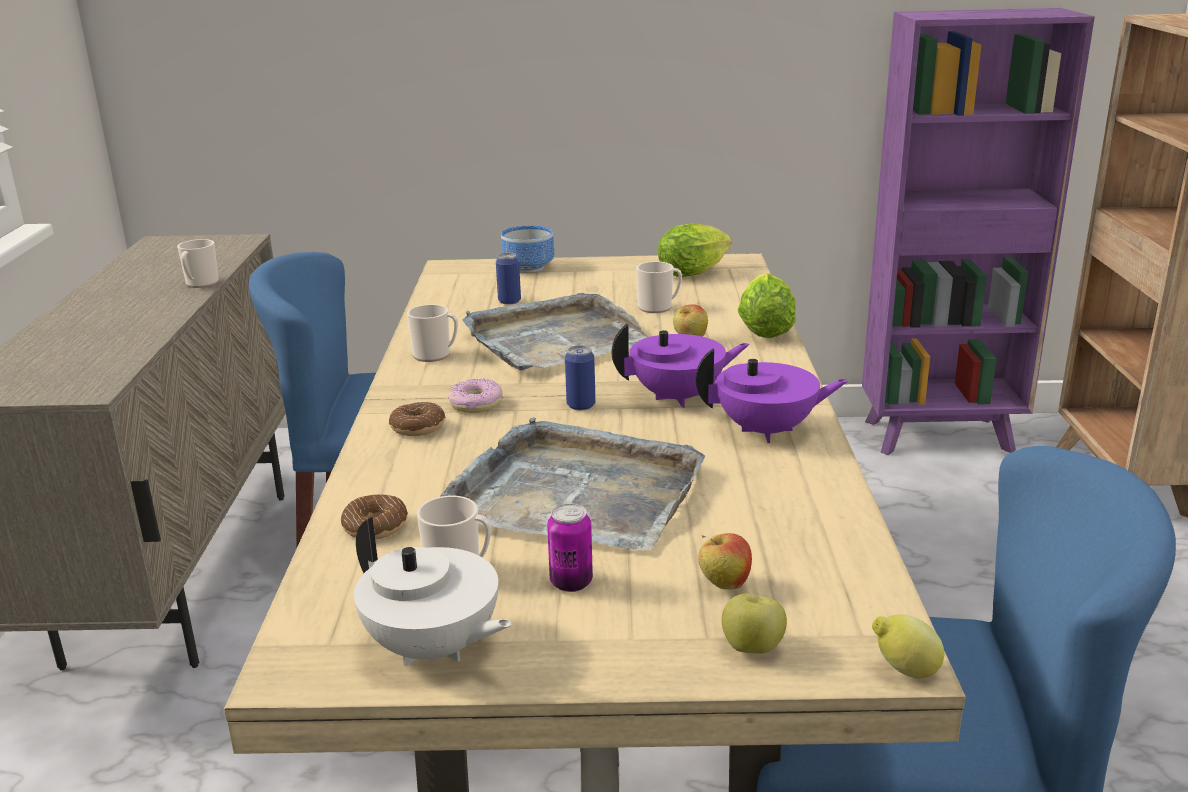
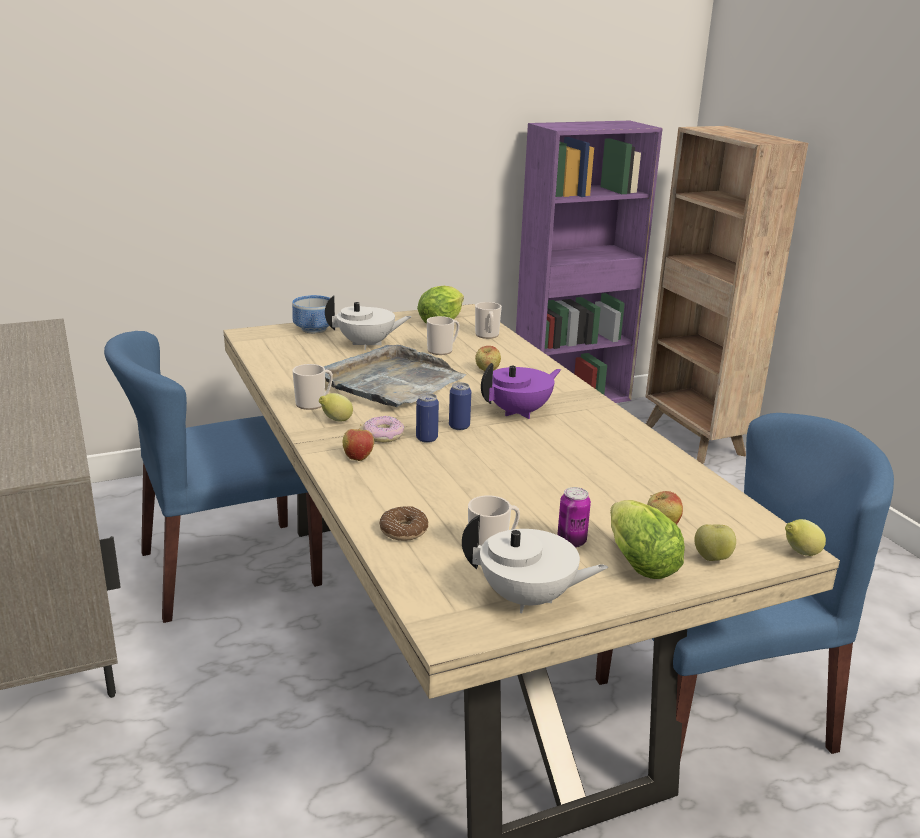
camera: 25 degrees left, 0 degrees up
(200, 284) = (51, 367): mug -> mug (487, 335)
(418, 427) = (358, 458): donut -> apple
(439, 379) = (336, 421): none -> lemon
(509, 301) = (326, 356): can -> can (426, 438)
(571, 292) = (367, 345): none -> white teapot
(576, 493) = (517, 486): grey tray -> none
(765, 328) = (529, 358): lettuce -> lettuce (636, 561)
(767, 431) = (596, 427): purple teapot -> none

